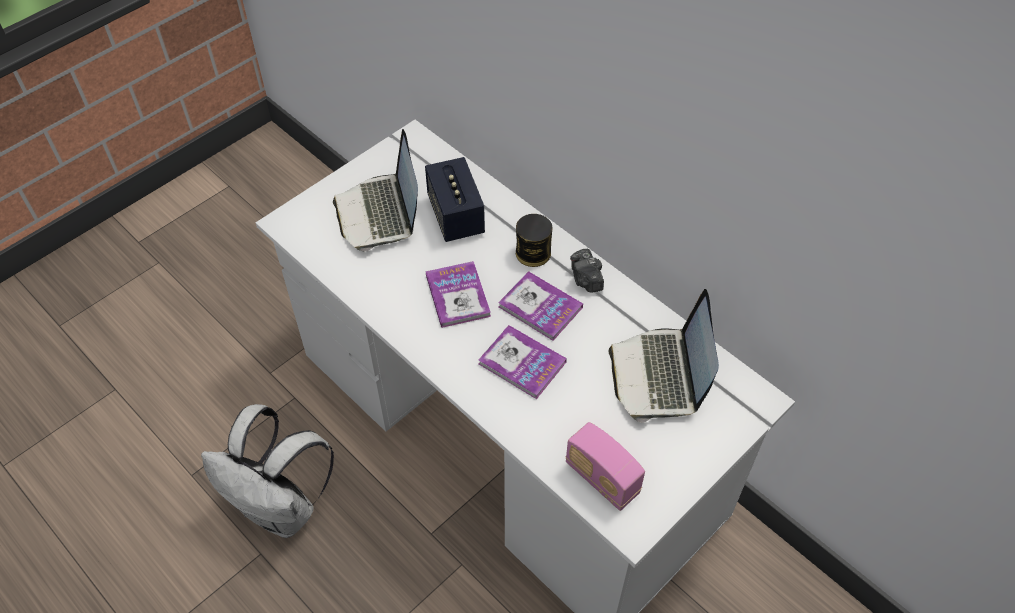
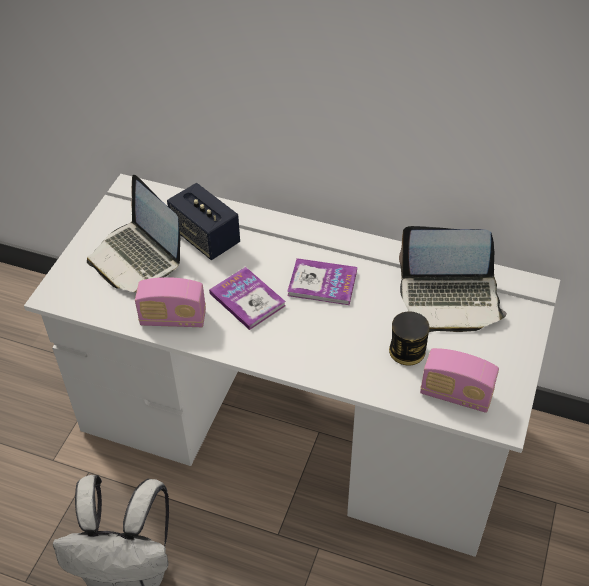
camera: 25 degrees left, 5 degrees down
(378, 288) = (173, 319): none -> radio
(522, 363) = (335, 332): book -> none
(533, 253) = (289, 244): can -> can (407, 351)
(586, 279) = (346, 249): camera -> none
(660, 375) = (450, 299): laptop -> laptop turned 60 degrees counterclockwise

